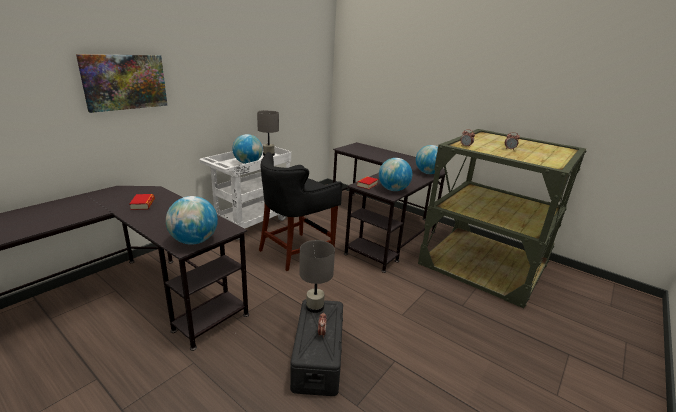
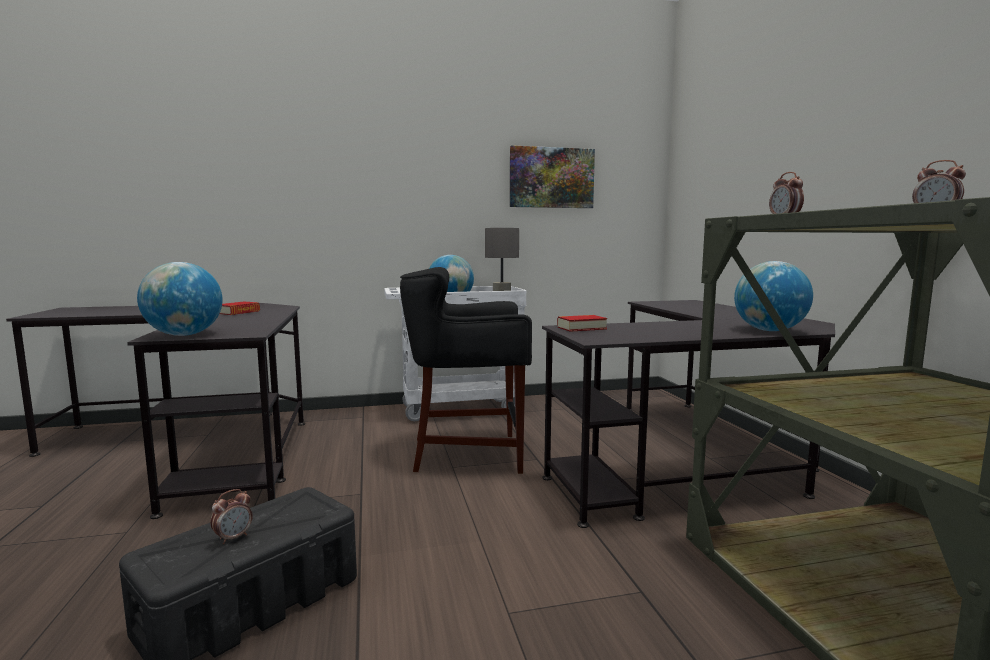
camera: 40 degrees right, 15 degrees down
(125, 82) = (291, 172): picture -> picture (551, 178)
(314, 306) = (300, 500): grey table lamp -> none
(393, 190) = (621, 336): globe -> none

